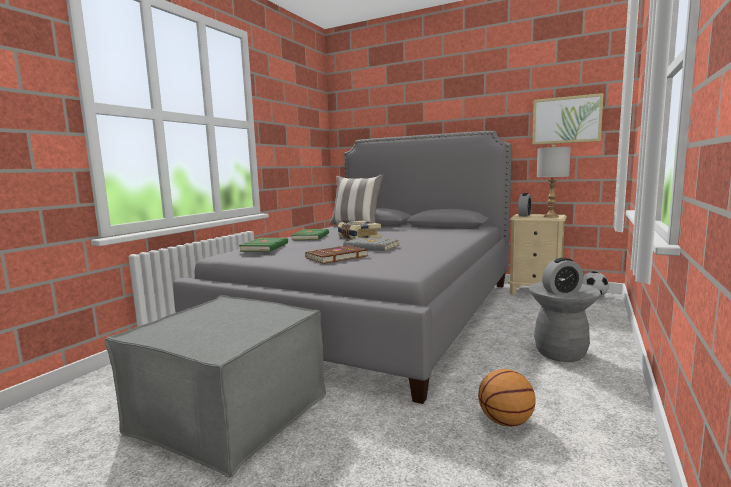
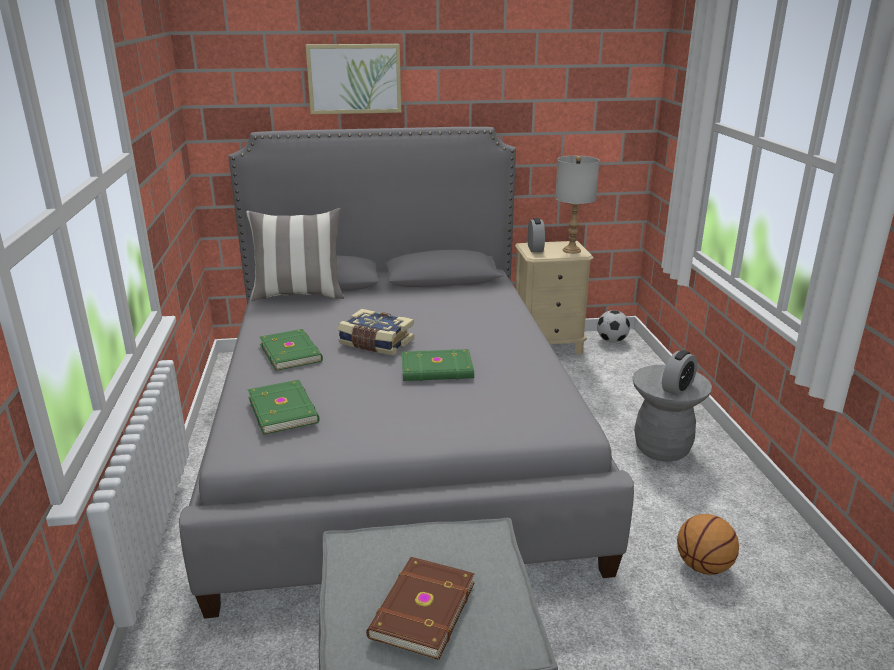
camera: 35 degrees left, 15 degrees up
(336, 257) = (433, 411): brown book -> brown book (420, 609)
(371, 247) = (437, 370): grey book -> green book
(566, 120) = (581, 114): picture -> picture (354, 79)

